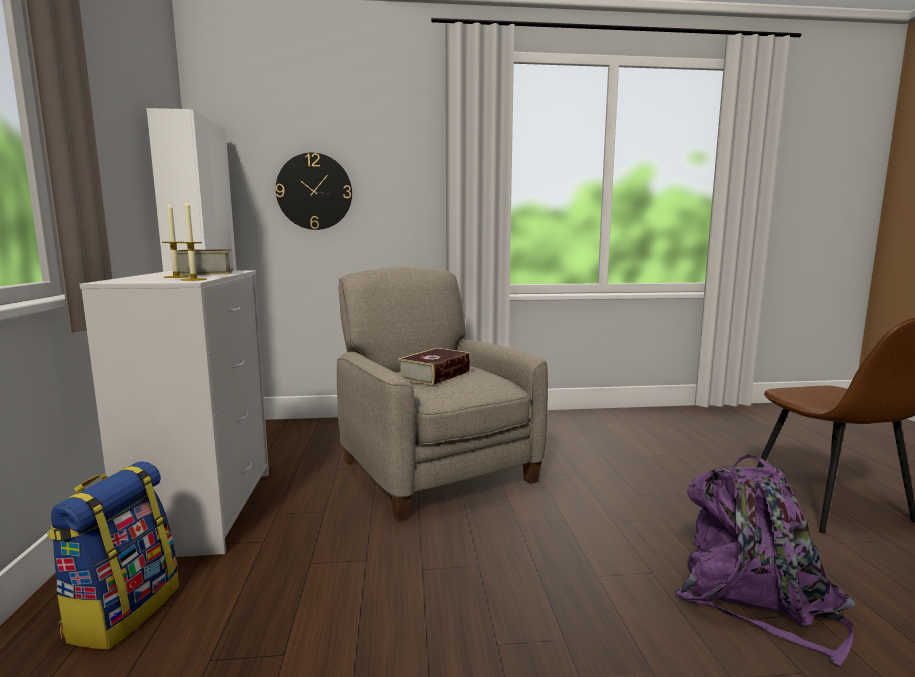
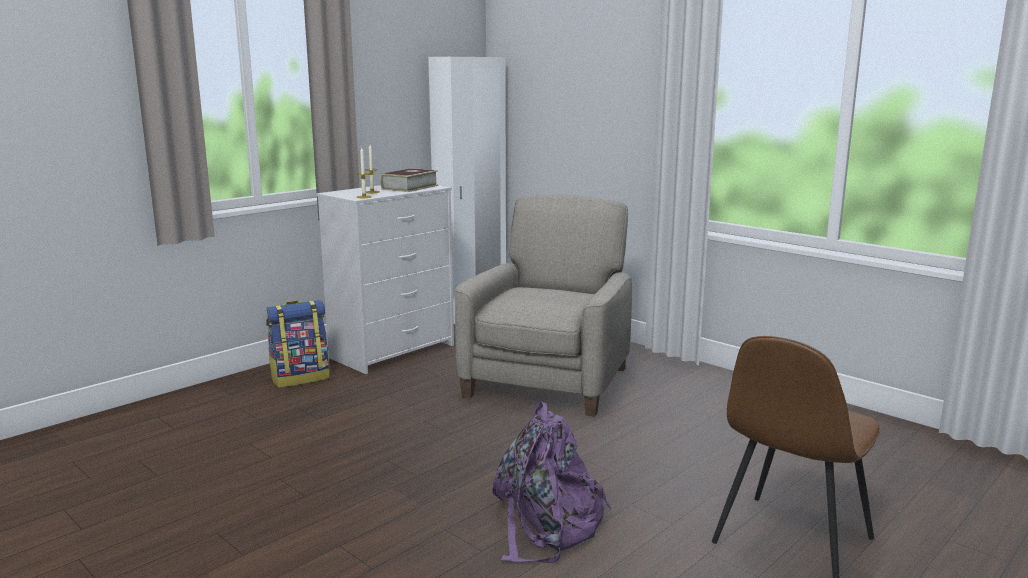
camera: 50 degrees right, 5 degrees up
(314, 191) = (563, 111): wall clock -> none
(435, 375) = (534, 295): book -> none

